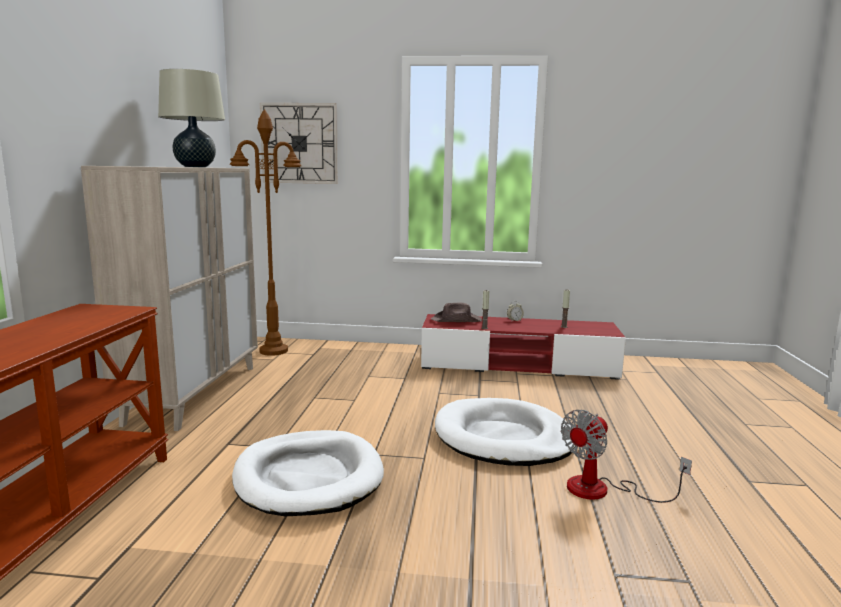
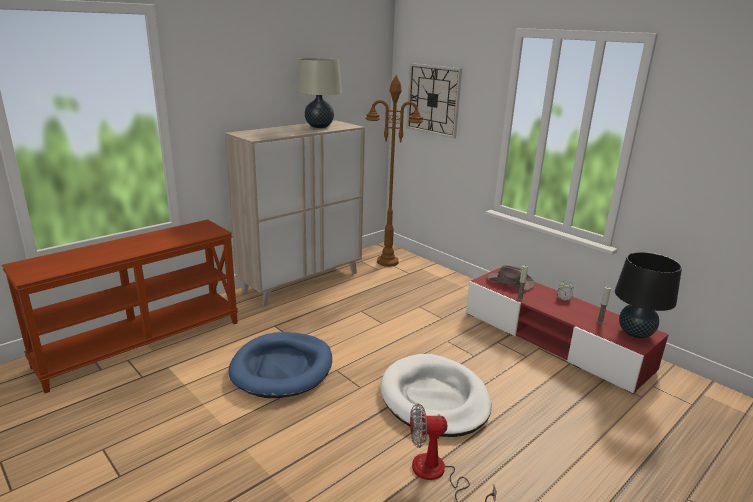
camera: 40 degrees right, 10 degrees up
(308, 477) = (282, 368): white dog bed -> blue dog bed
(596, 327) = (635, 333): none -> black table lamp

